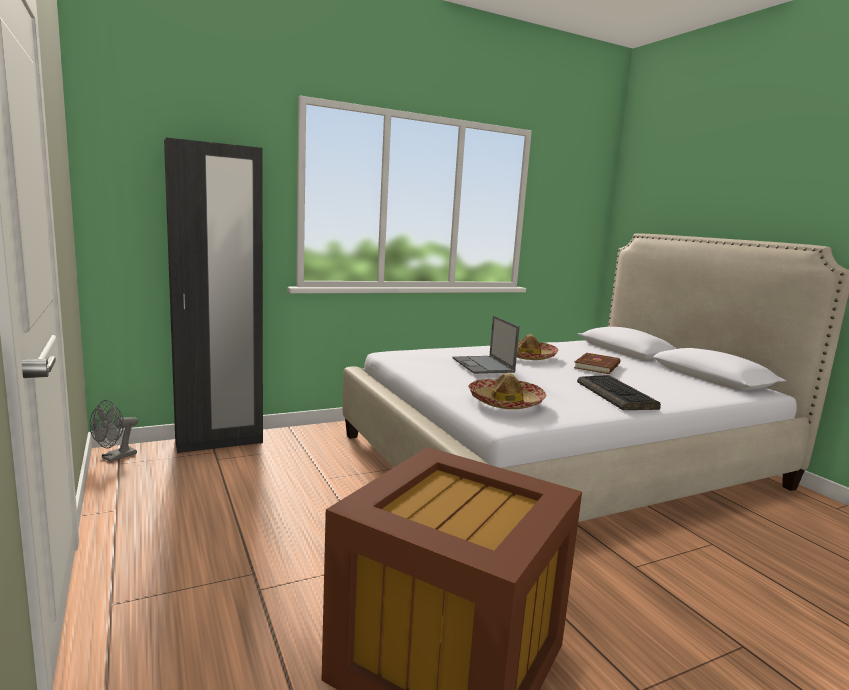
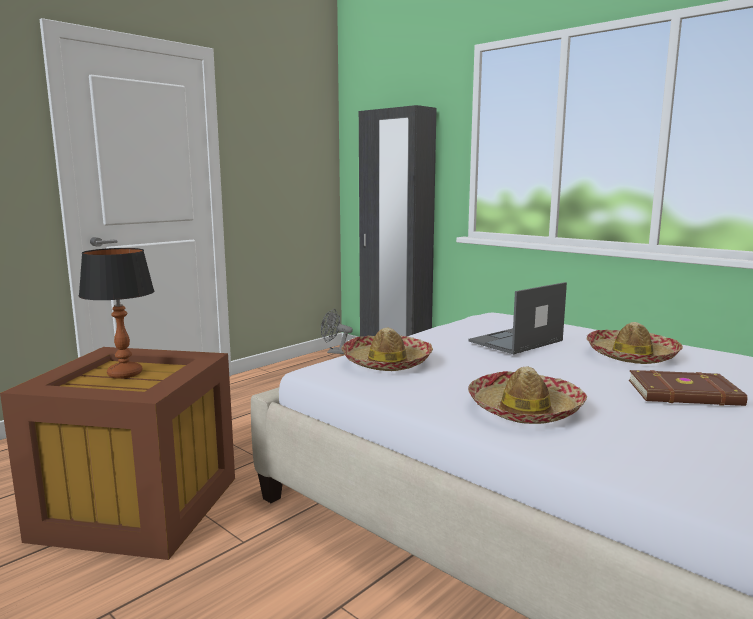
camera: 70 degrees right, 0 degrees up
(445, 507) = (125, 374): none -> table lamp
(617, 395) = (525, 409): keyboard -> hat

